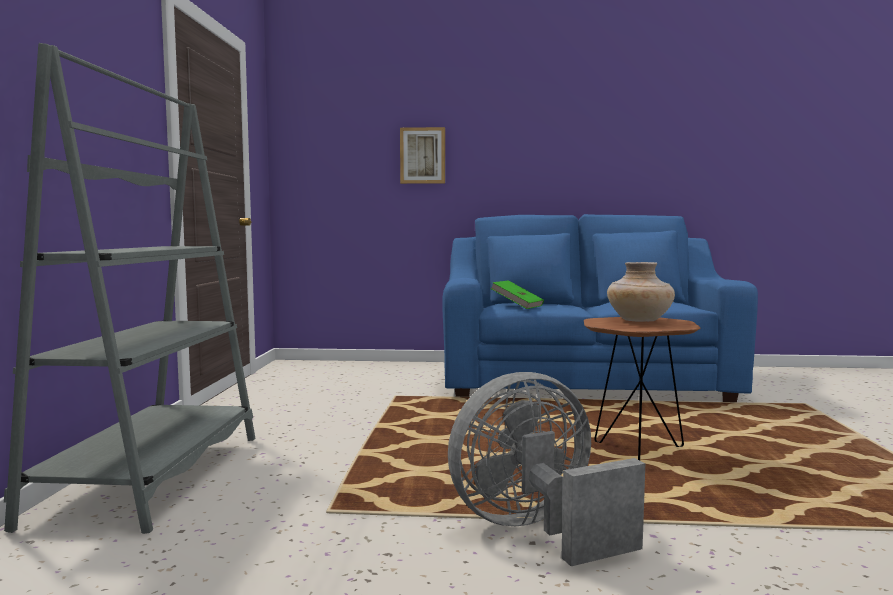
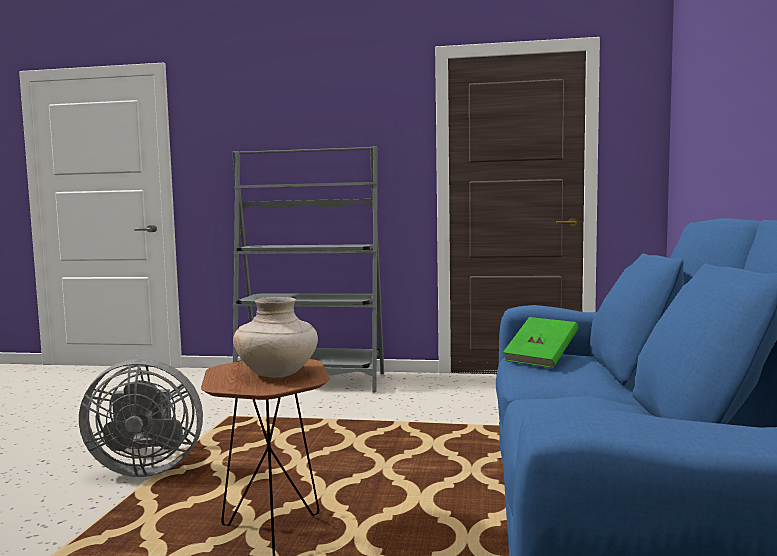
camera: 95 degrees right, 0 degrees up
(422, 155) = (736, 121): picture -> none
(536, 530) = (146, 468): grey fan -> grey fan turned 105 degrees clockwise

